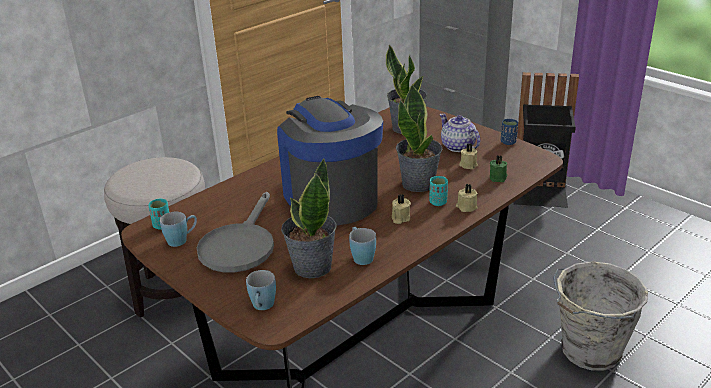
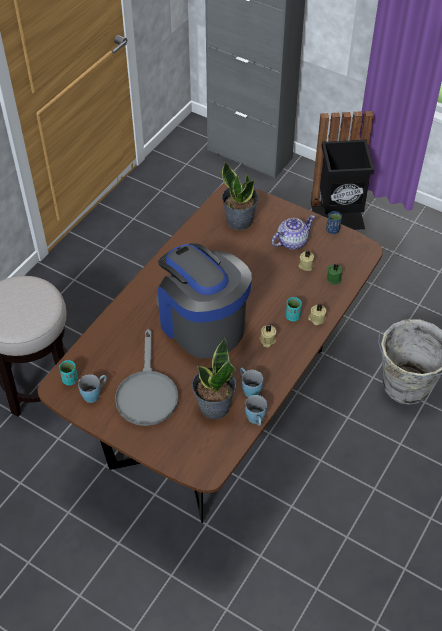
camera: 15 degrees left, 20 degrees up
(262, 307) = (191, 455): blue mug -> blue mug (256, 420)
(418, 183) = (270, 295): potted plant -> none
(458, 147) = (291, 242): teapot -> teapot turned 105 degrees clockwise

